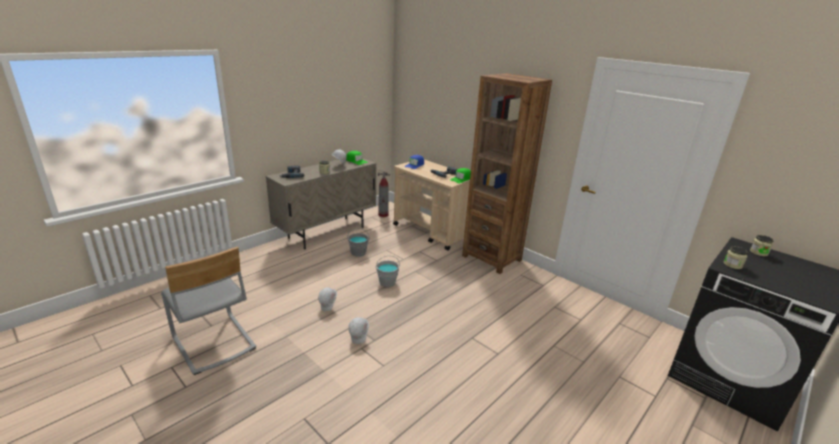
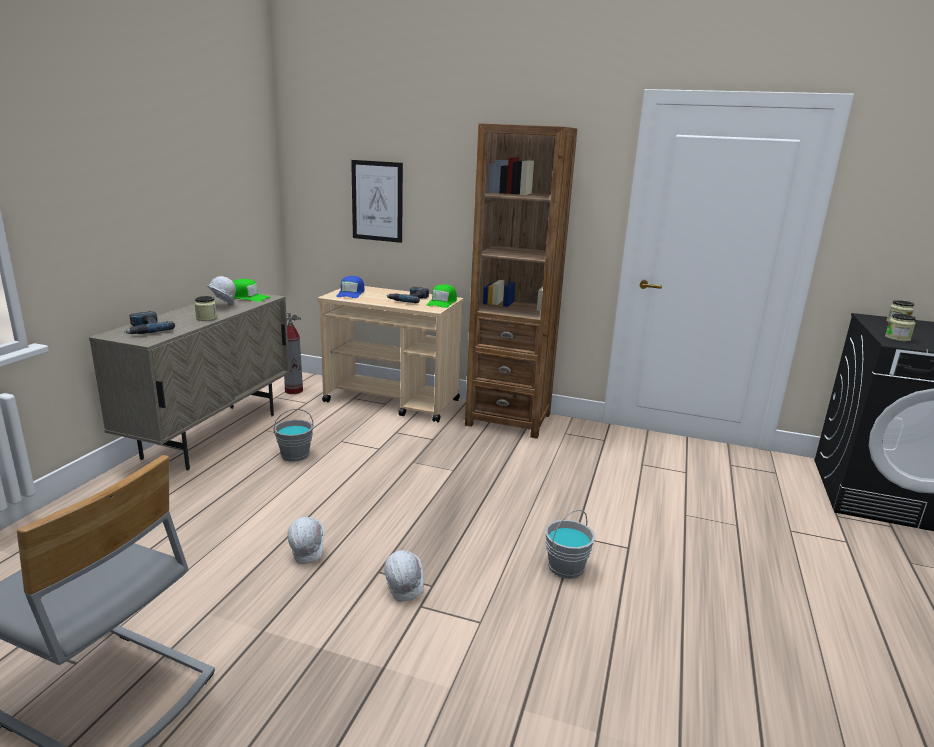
camera: 25 degrees left, 5 degrees down
(387, 282) = (380, 488): grey bucket -> grey bucket (565, 567)
(439, 111) = (377, 201): none -> picture

